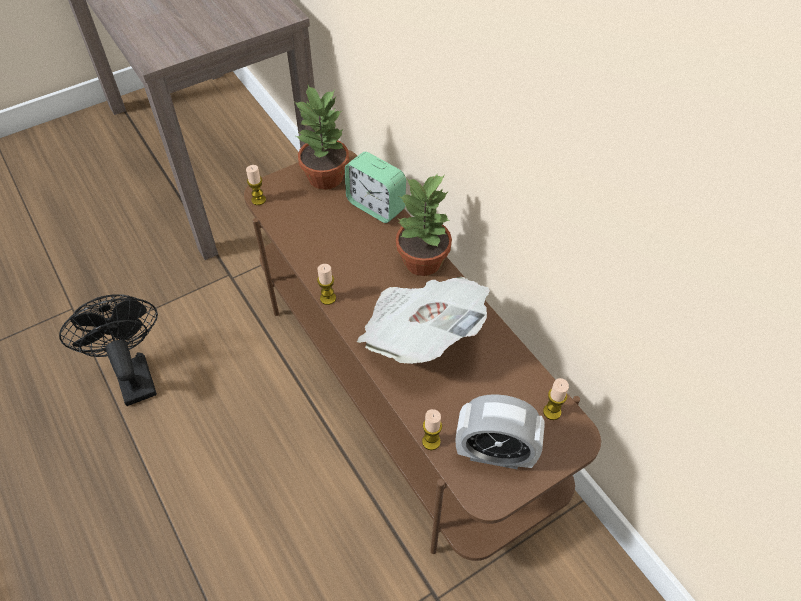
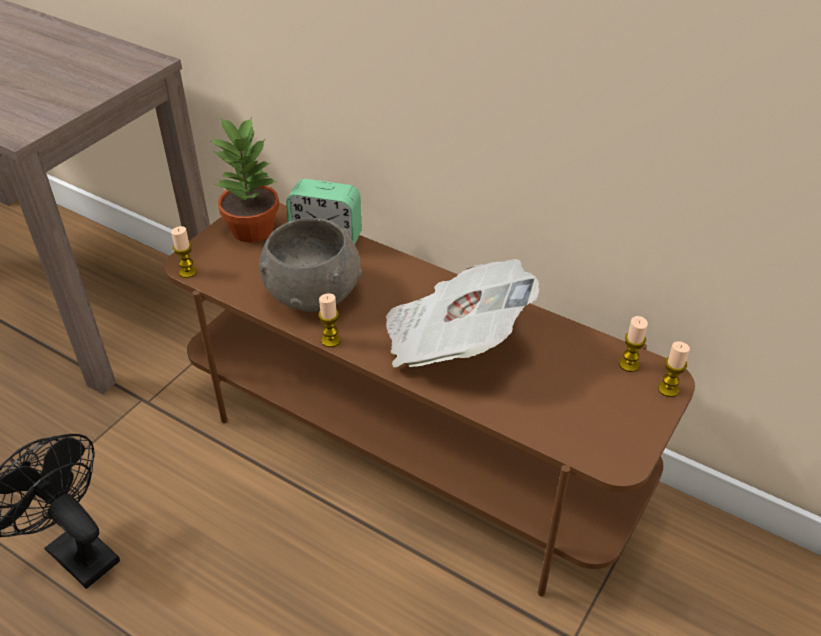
camera: 25 degrees left, 10 degrees down
(339, 250) = (313, 292): none -> grey bowl
(423, 262) = (412, 275): potted plant -> none
(431, 441) = (531, 434): candle -> candle (668, 389)
(495, 453) = (601, 421): alarm clock -> none

